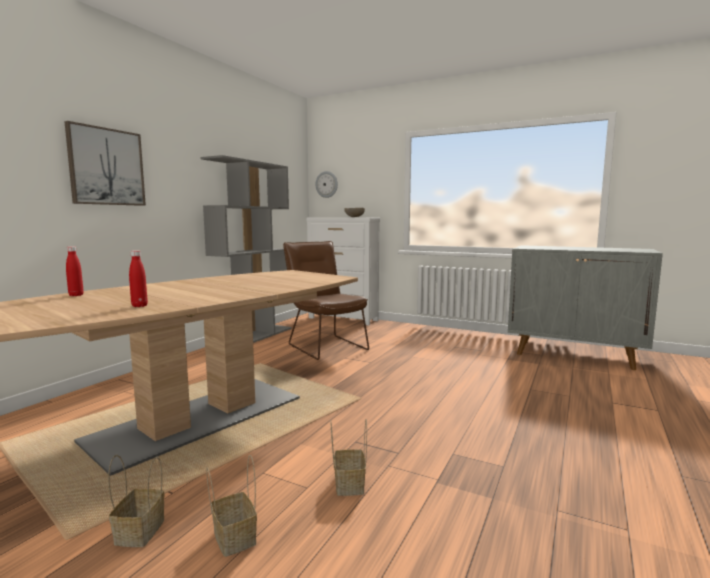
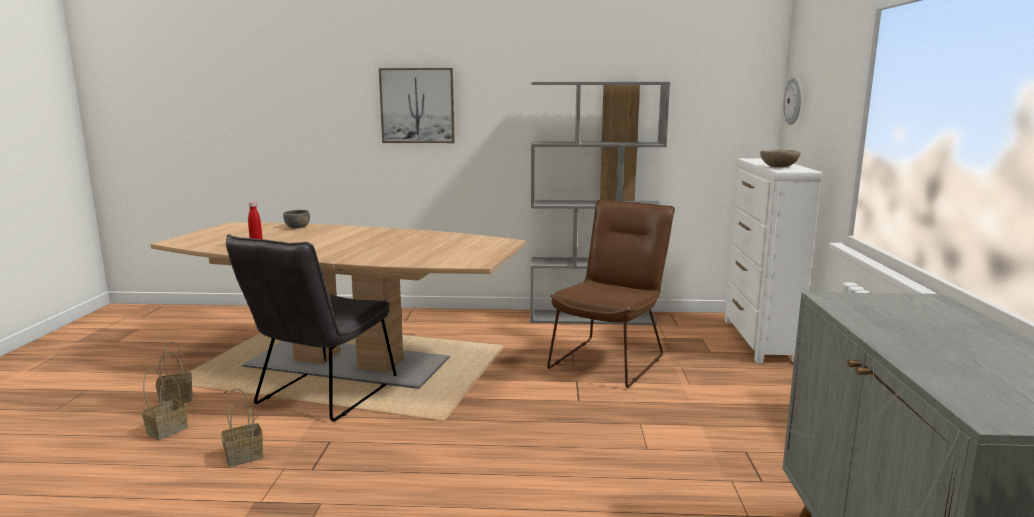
camera: 65 degrees right, 5 degrees up
(76, 295) = (297, 227): red bottle -> grey bowl
(258, 437) = (321, 395): none -> grey chair

